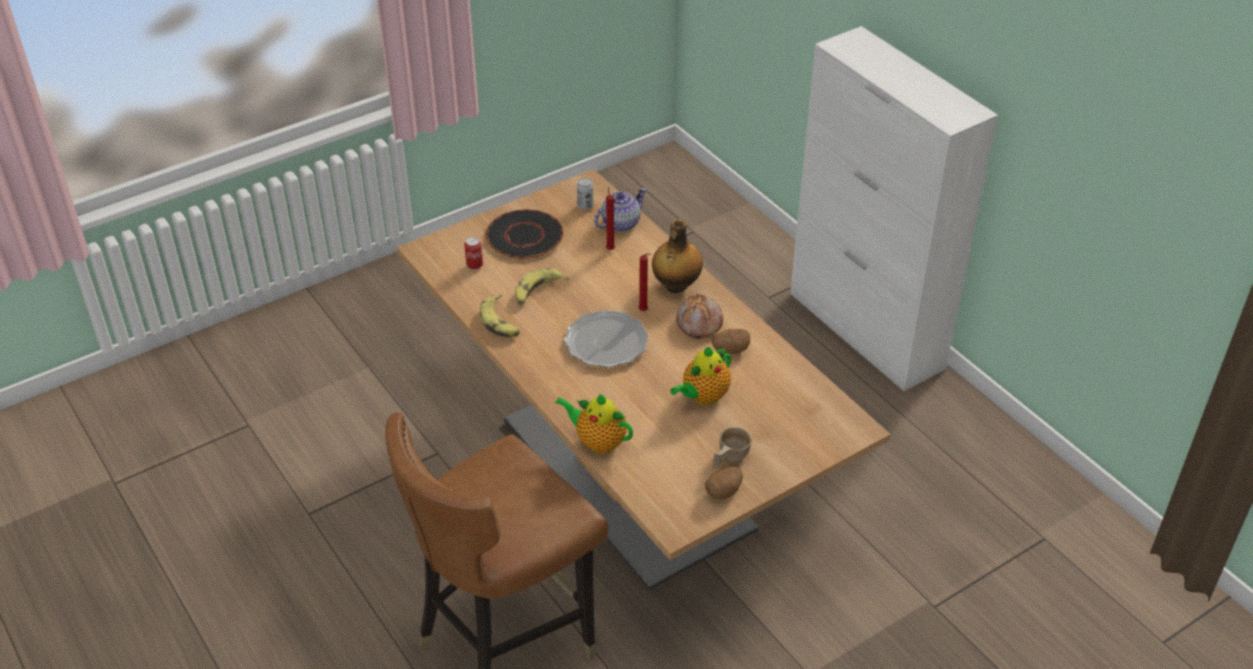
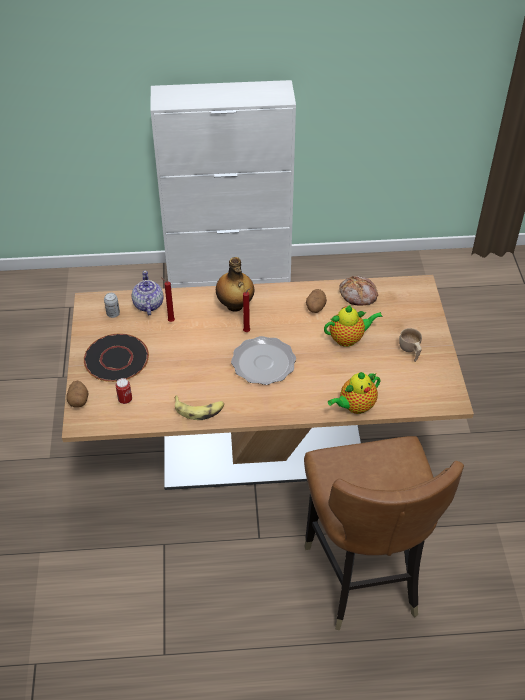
camera: 60 degrees left, 5 degrees up
(538, 291) = (183, 376): banana -> none
(698, 323) = (279, 311): bread -> bread (358, 295)
(703, 397) = (348, 339): teapot -> teapot turned 90 degrees counterclockwise
(724, 491) = (436, 366): potato -> potato (78, 400)

